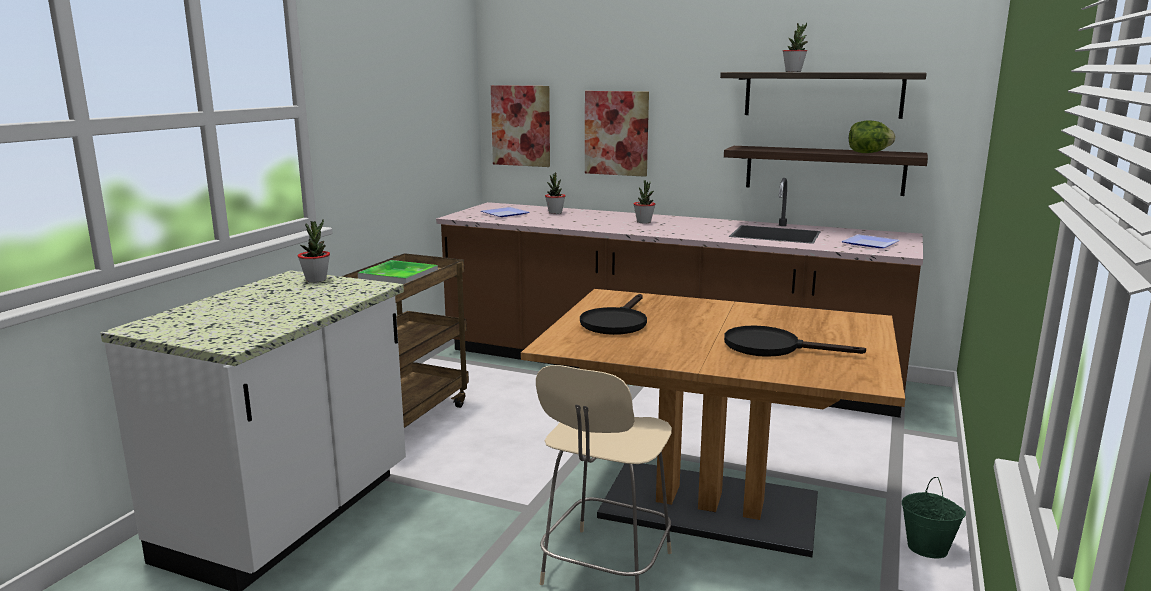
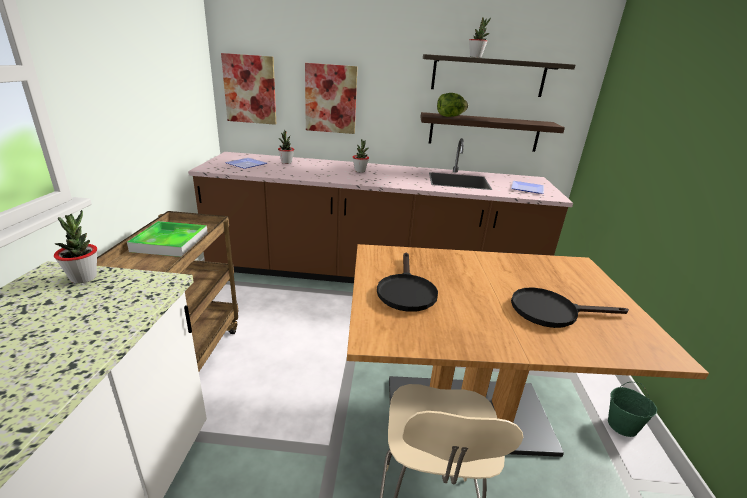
camera: 20 degrees left, 10 degrees up
(868, 153) = (522, 122): lettuce -> lettuce (450, 116)

